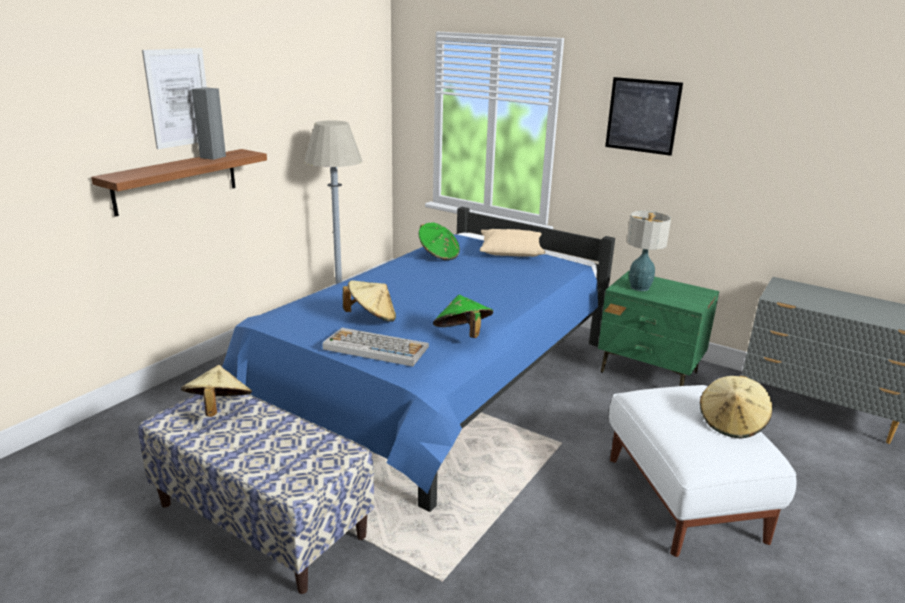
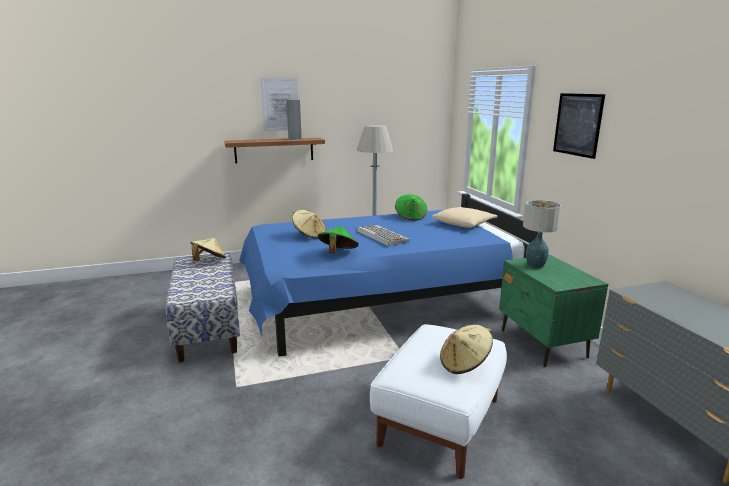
camera: 40 degrees right, 5 degrees down
(374, 348) = (282, 247): keyboard -> keyboard (381, 236)

